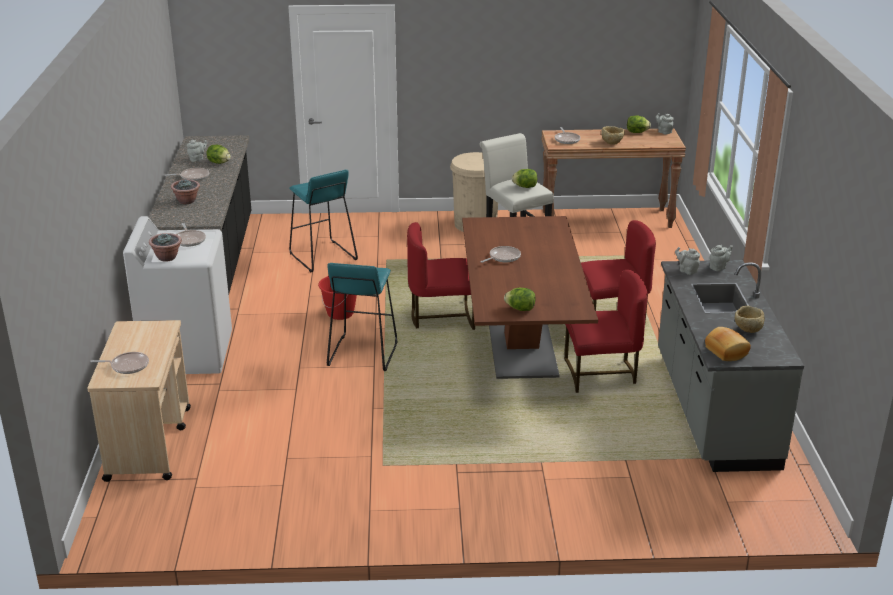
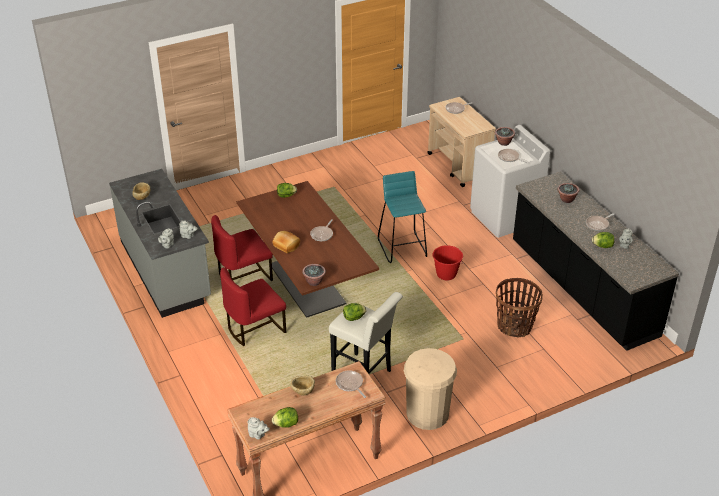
camera: 155 degrees right, 10 degrees up
(322, 257) = (514, 326): turquoise stool -> basket
(442, 317) = (376, 292): red chair -> none
(545, 221) = (314, 281): none -> potted plant
(727, 351) = (152, 180): bread -> bread (286, 246)

